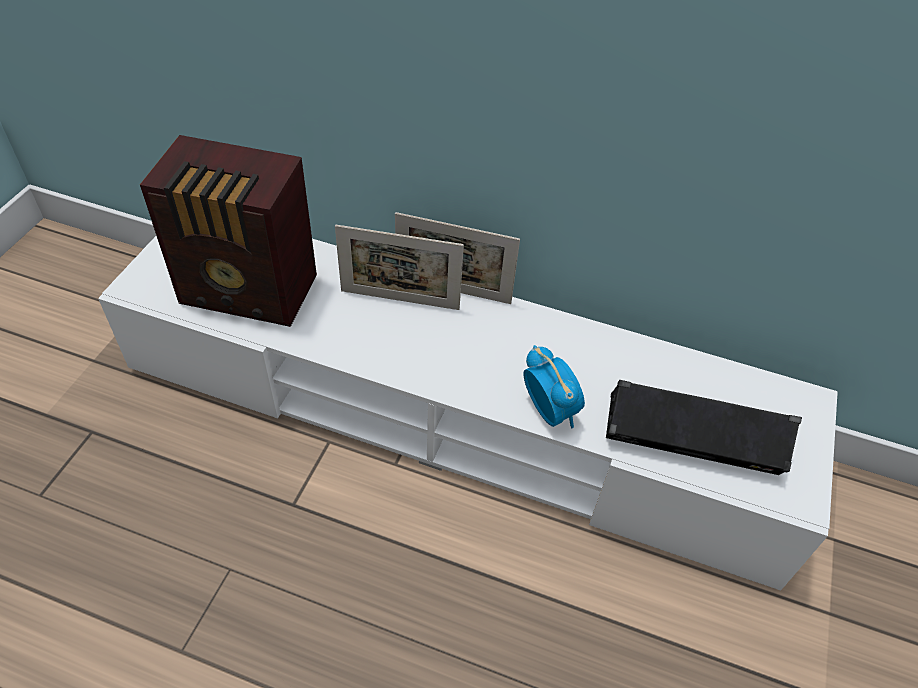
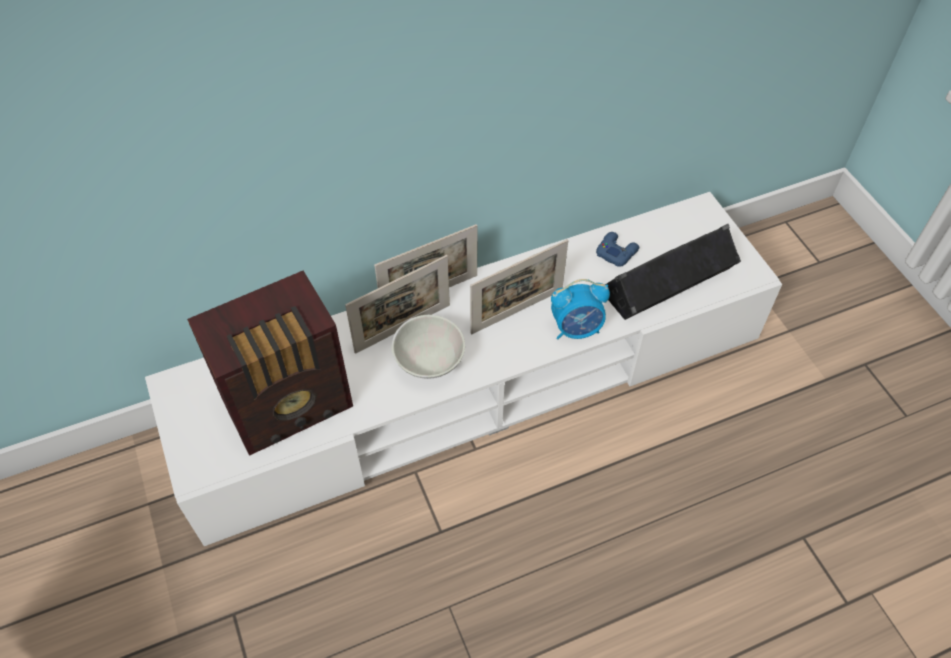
camera: 40 degrees left, 5 degrees up
(389, 342) = (431, 363): none -> white bowl
(511, 356) = (517, 311): none -> picture frame
(549, 411) = (577, 329): alarm clock -> alarm clock turned 150 degrees clockwise
(667, 375) = (616, 252): none -> blue game controller

